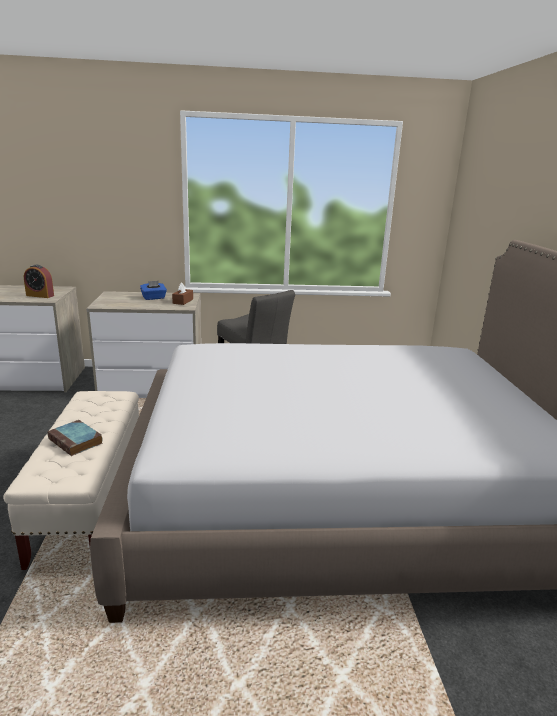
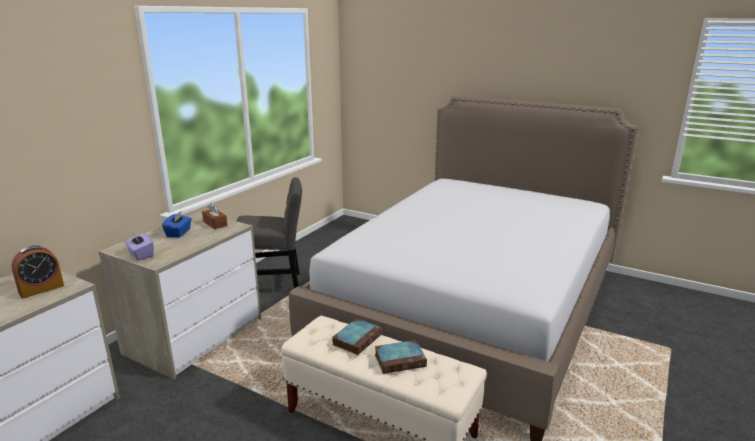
camera: 55 degrees left, 0 degrees up
(100, 414) = (357, 339): none -> book
(107, 299) = (140, 255): none -> purple tissue box

